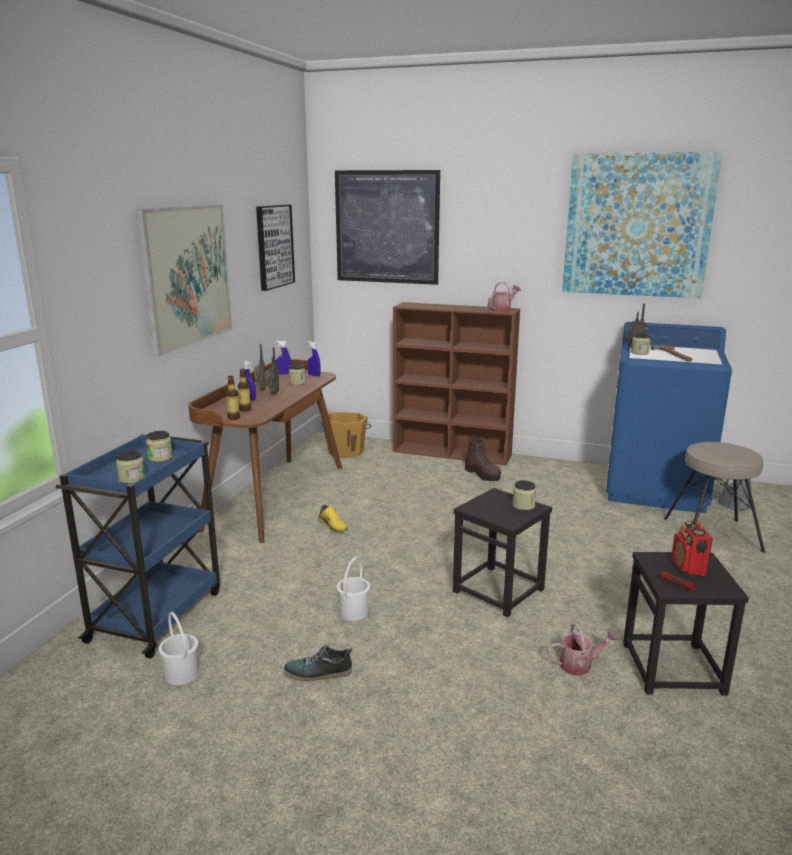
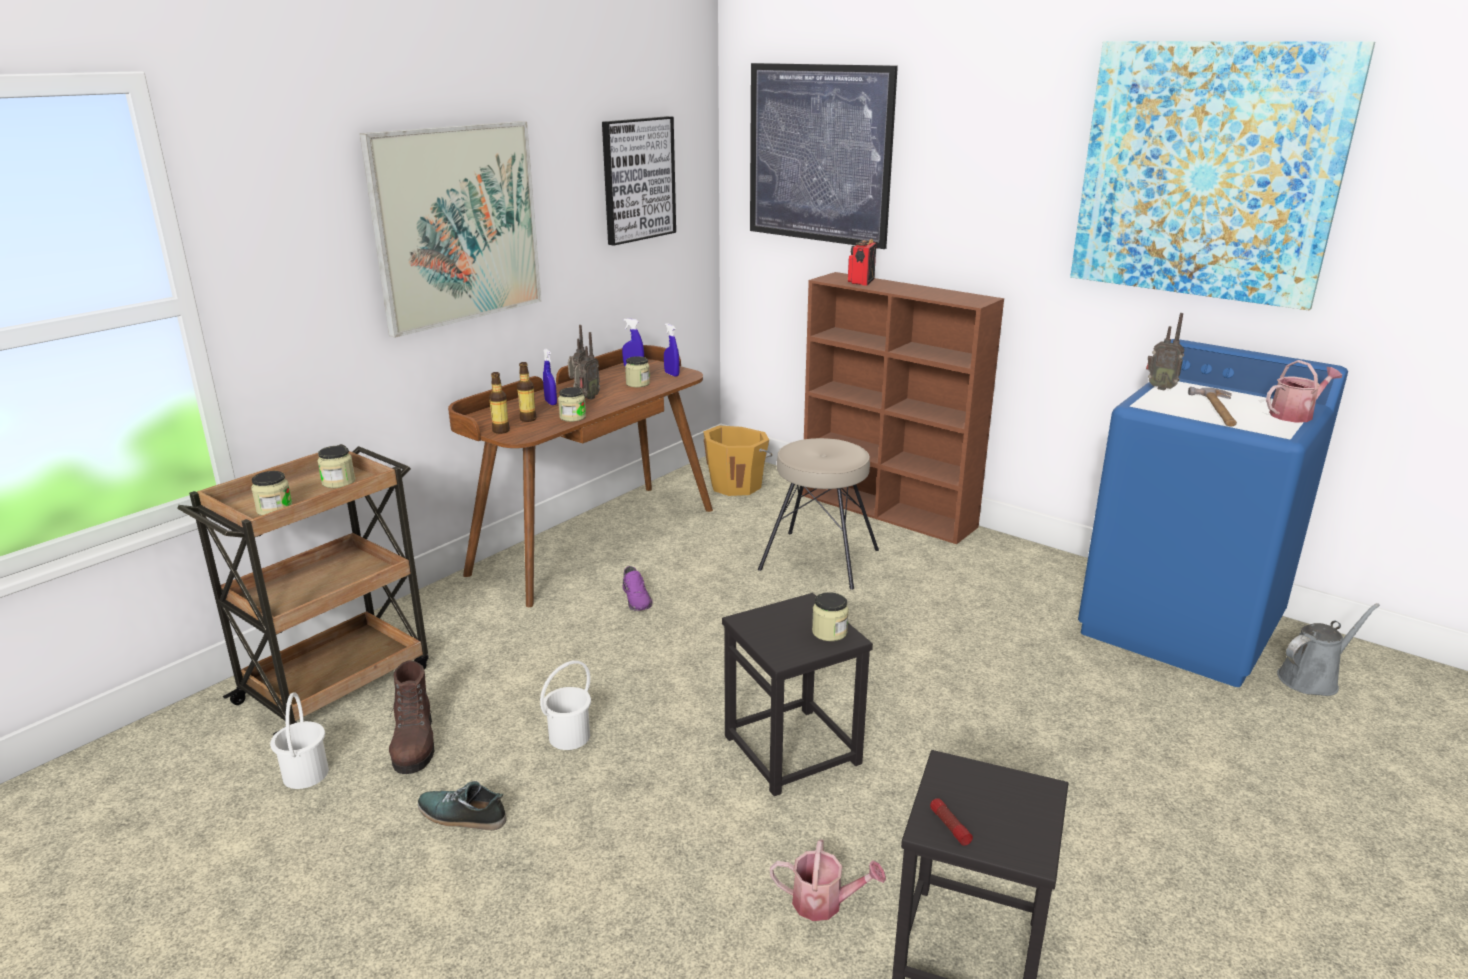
camera: 20 degrees right, 5 degrees up
(157, 614) = (337, 683): blue cart -> brown cart
(333, 526) = (637, 599): yellow shoe -> purple shoe
(482, 474) = (908, 554): brown boot -> brown boot (414, 745)
(503, 310) = (971, 299): watering can -> watering can (1295, 415)
(639, 353) = (1159, 398): jar -> jar (572, 417)
(688, 567) = (998, 800): radio -> radio (861, 282)
(711, 534) = (1220, 728): beige stool -> beige stool (819, 558)

